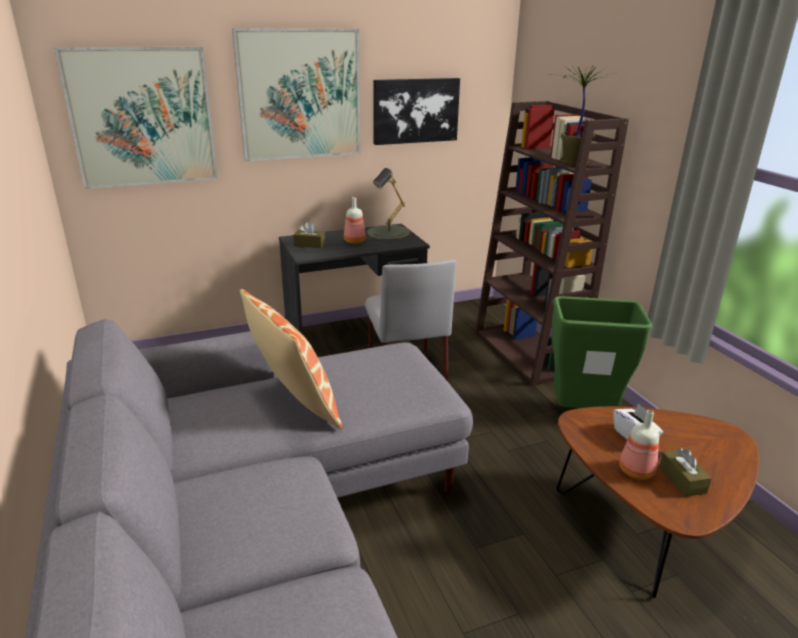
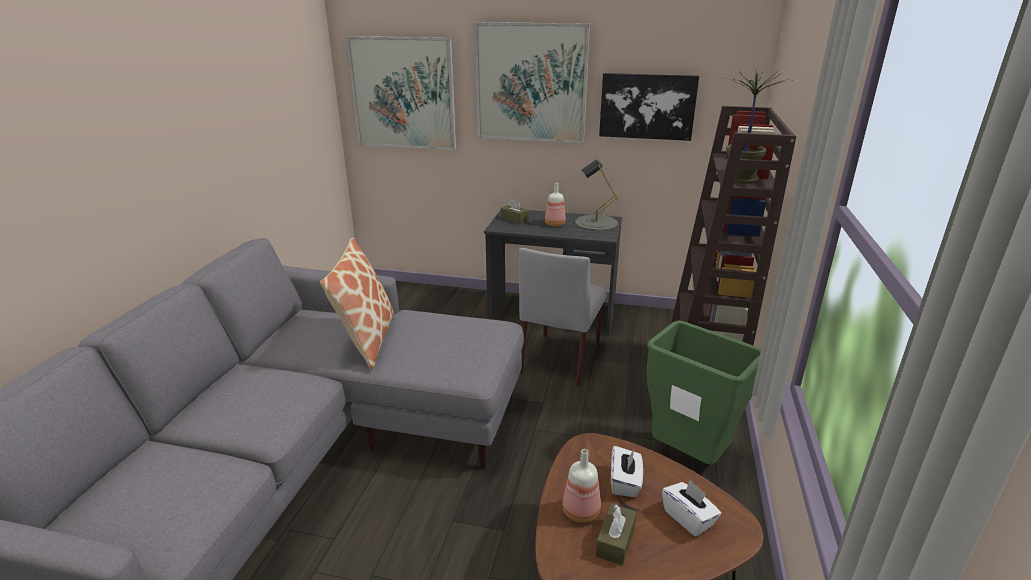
camera: 35 degrees right, 0 degrees up
(699, 442) = (688, 518): none -> white tissue box

